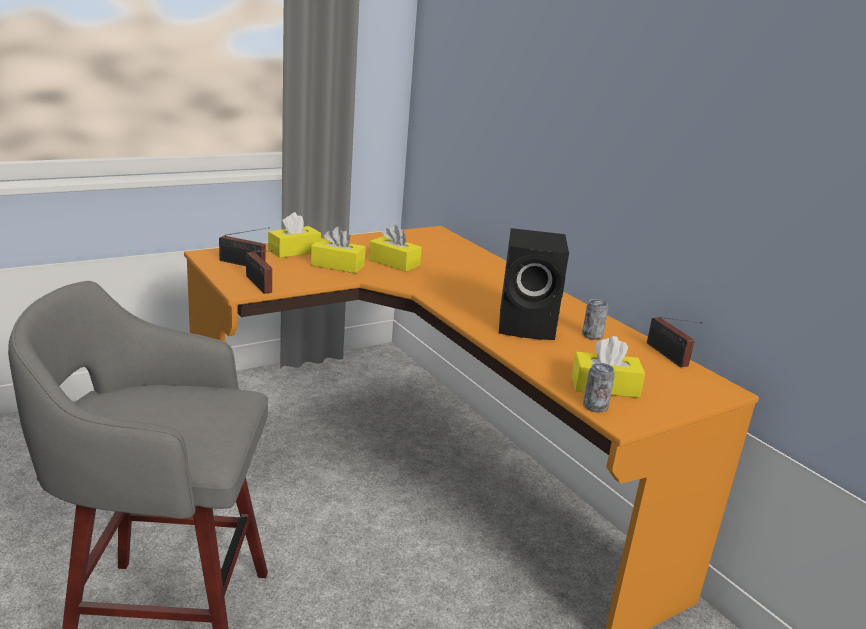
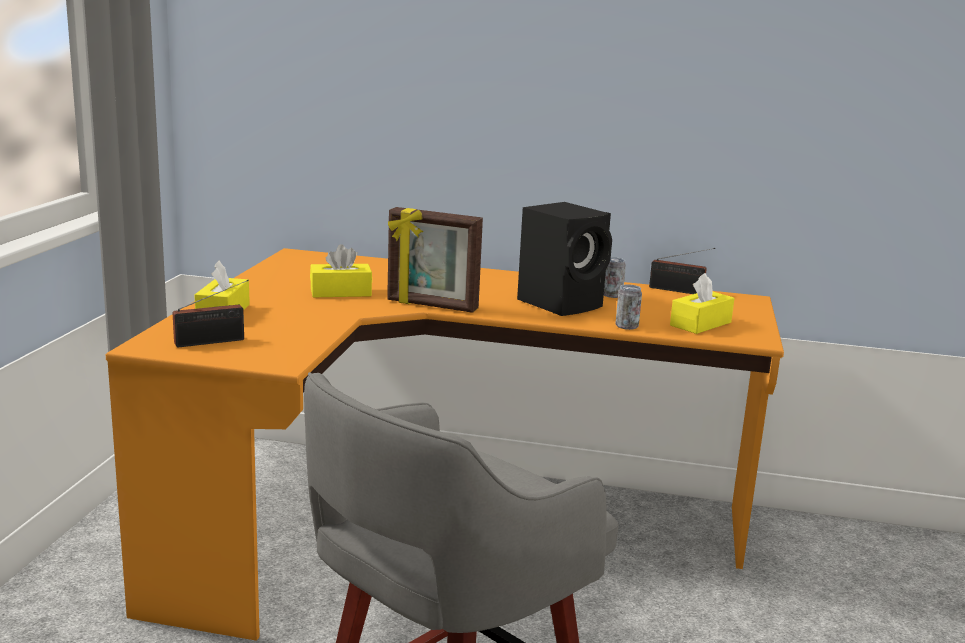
camera: 45 degrees left, 5 degrees down
(259, 285) = (286, 353): radio -> none
(337, 265) = (301, 311): yellow tissue box -> none
(426, 291) = (431, 306): none -> picture frame
(595, 406) = (727, 338): can -> can (626, 326)

